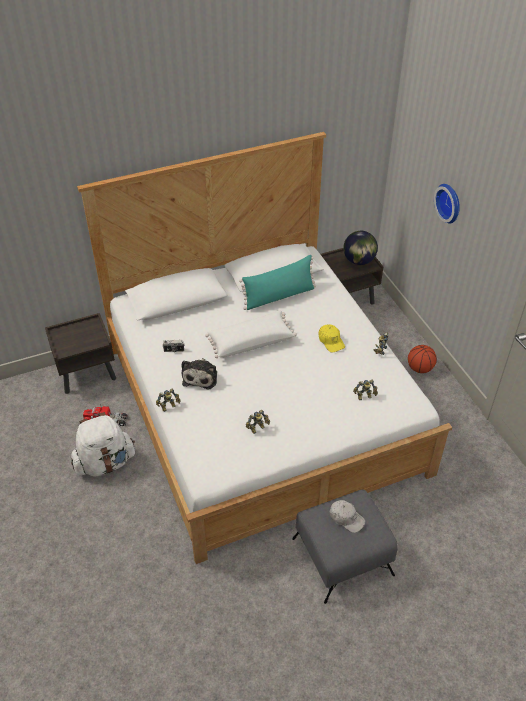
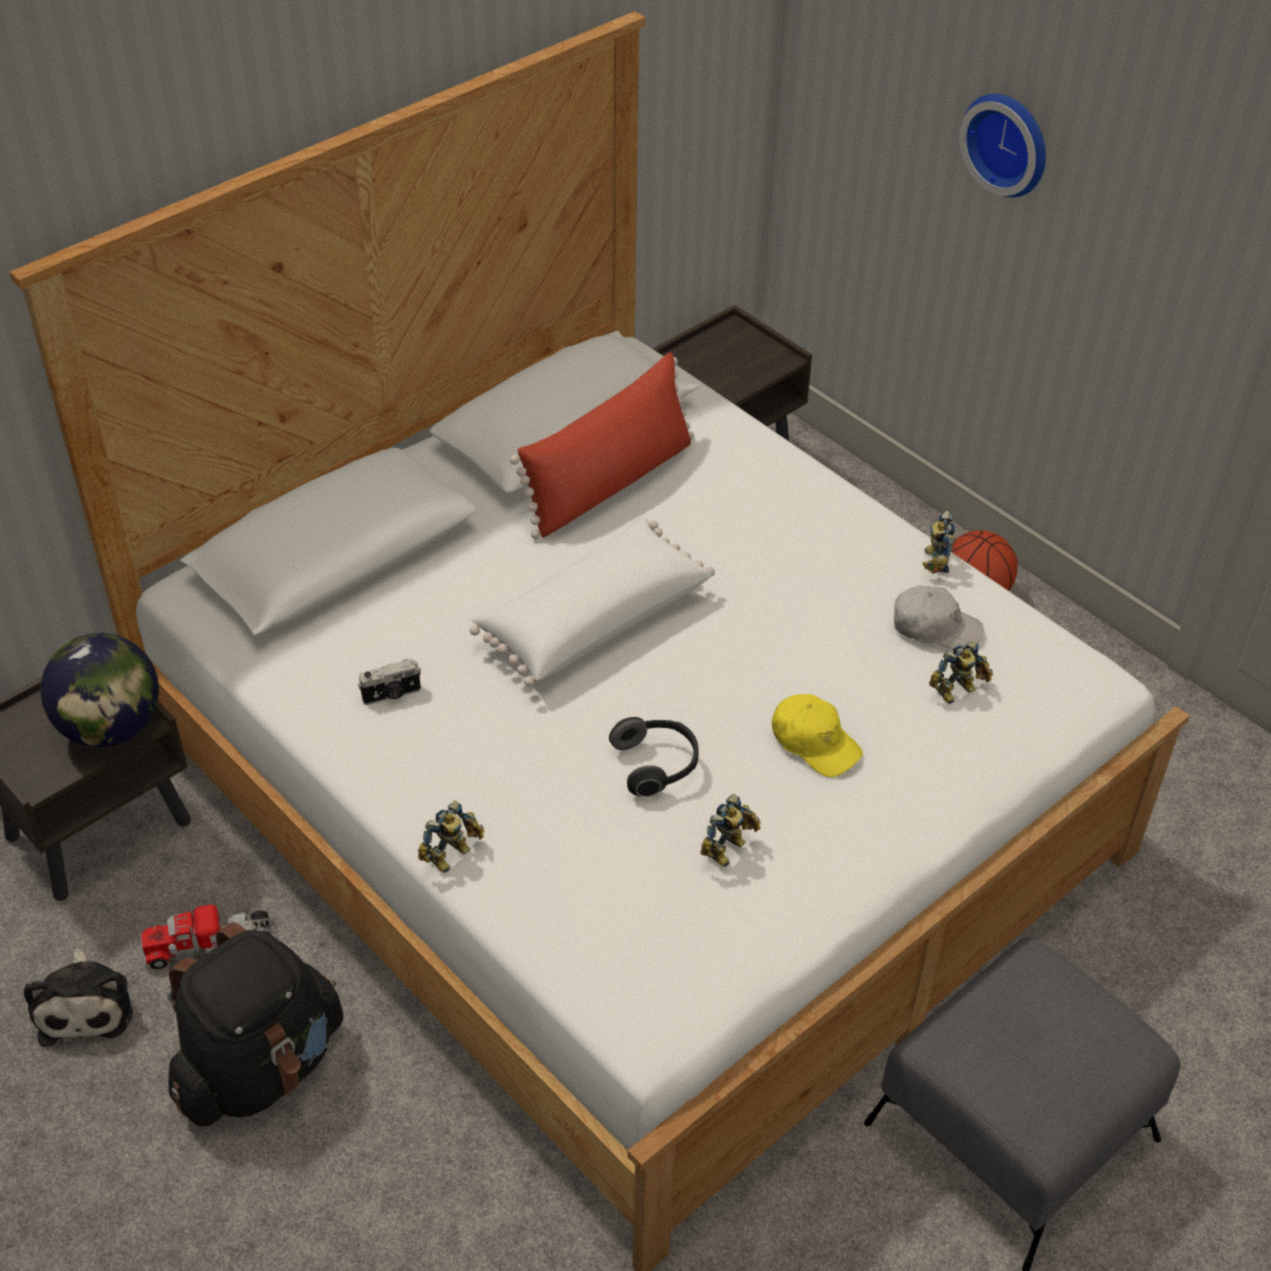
camera: 20 degrees left, 0 degrees up
(105, 463) = (260, 1068): white backpack -> black backpack
(201, 376) = (502, 748): plush toy -> plush toy (85, 1005)
(247, 395) = (657, 765): none -> headphones
(279, 296) = (609, 483): turquoise pillow -> red pillow
(331, 341) = (801, 568): yellow cap -> yellow cap (815, 742)
(346, 518) = (1031, 1027): white cap -> white cap (935, 627)
(359, 261) = (744, 354): globe -> globe (111, 728)

